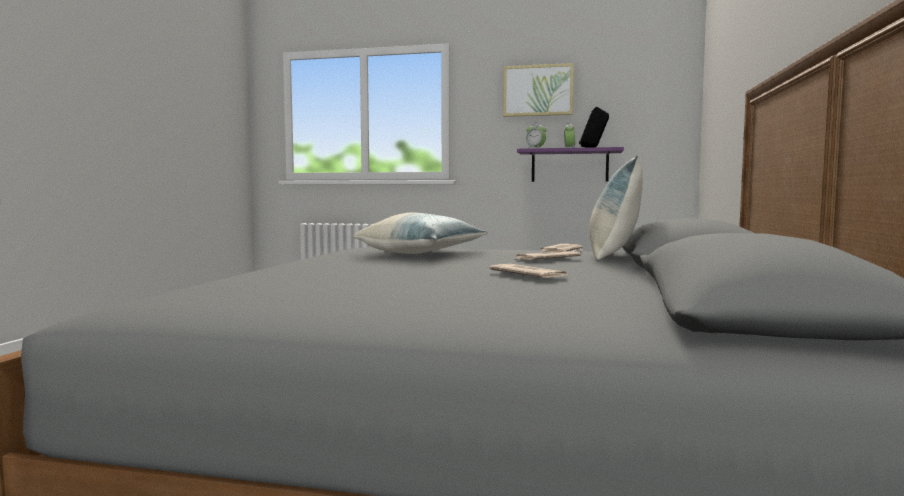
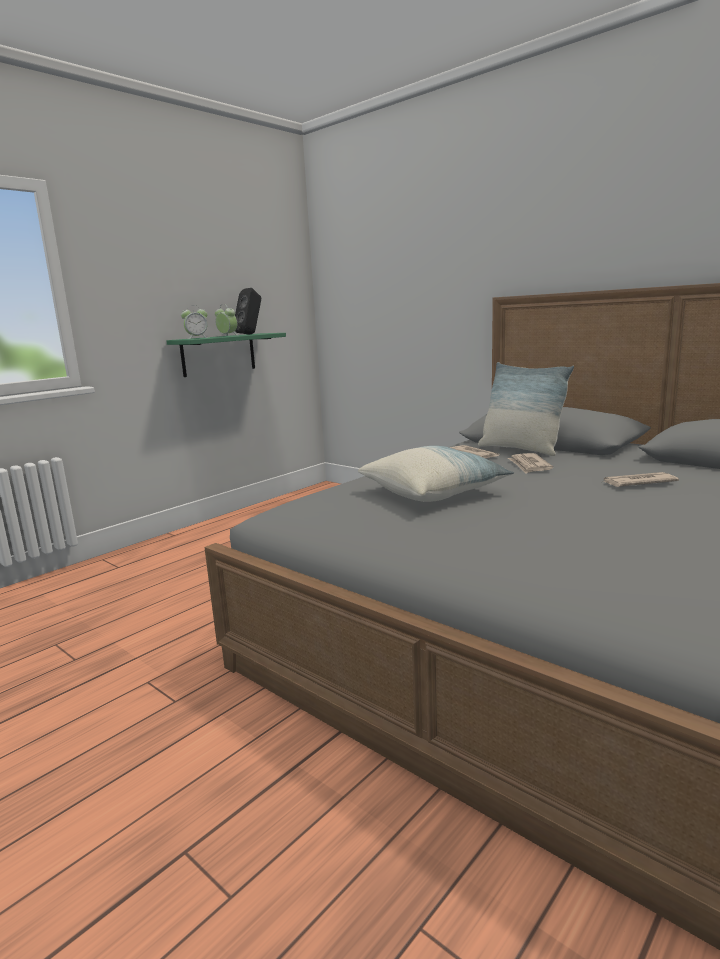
camera: 60 degrees left, 10 degrees up
(538, 90) = (174, 263): picture -> none
(569, 165) = (218, 354): purple shelf -> green shelf

